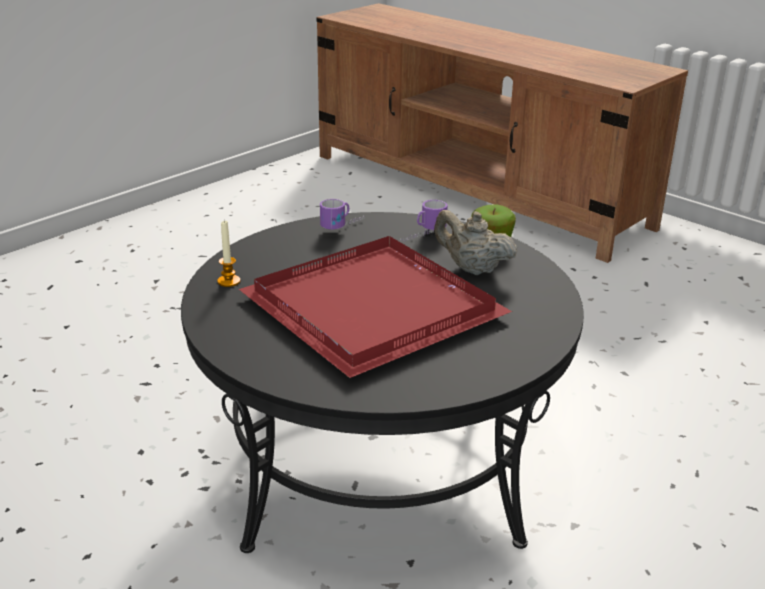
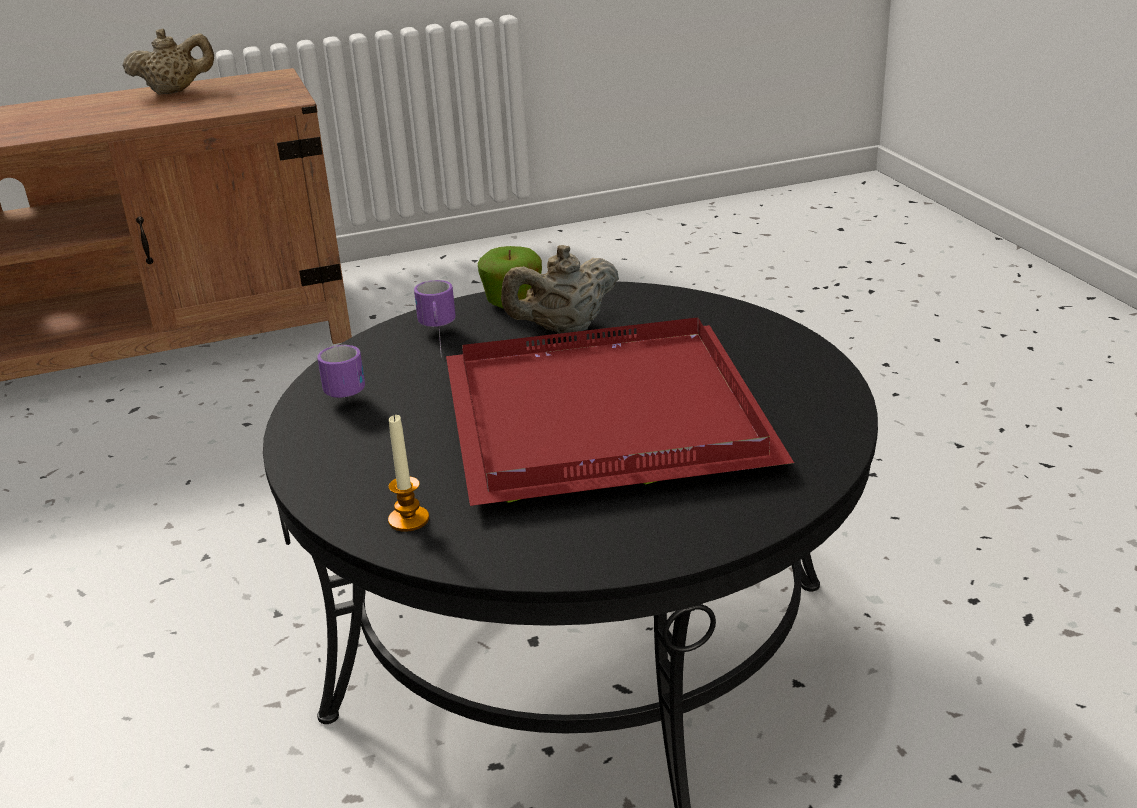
camera: 60 degrees left, 0 degrees up
(597, 58) = (175, 91): none -> beige teapot

